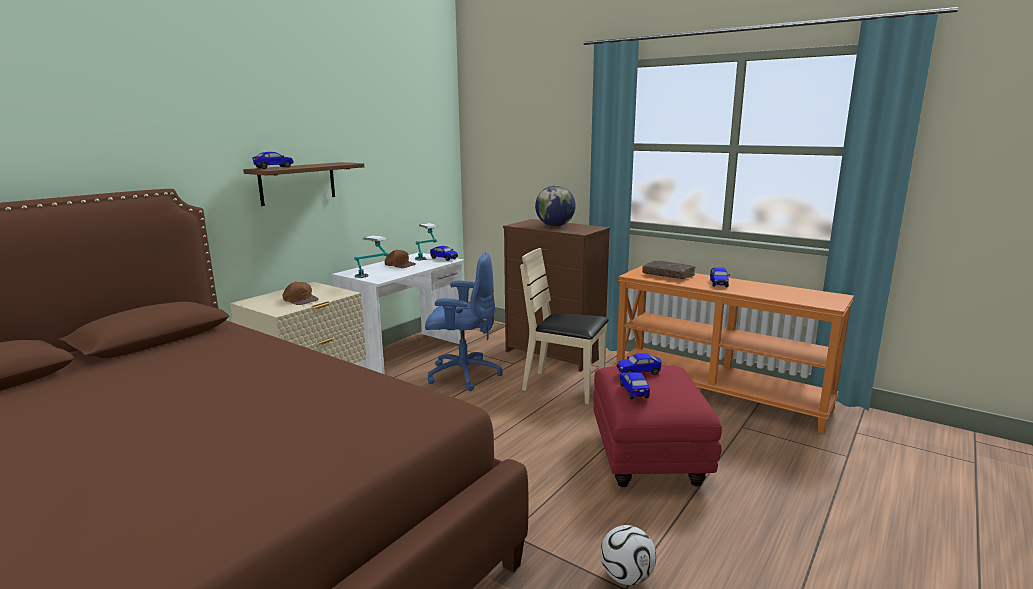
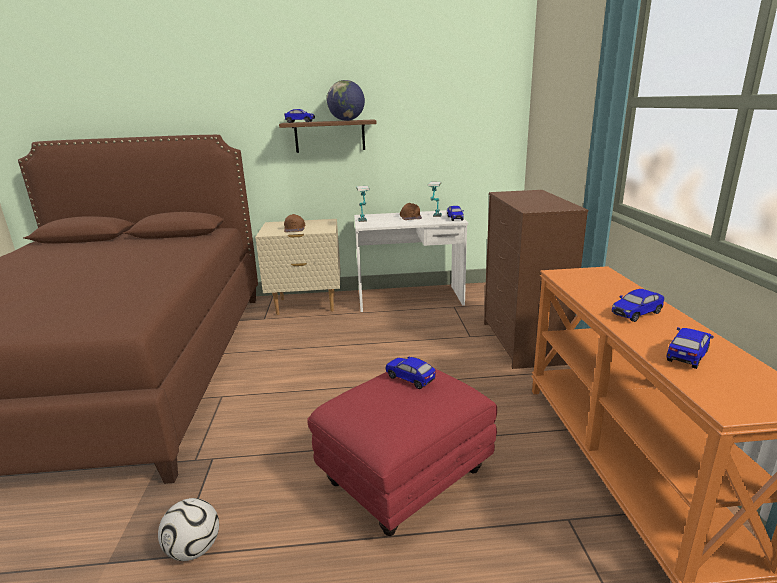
camera: 50 degrees right, 5 degrees up
(463, 374) = (415, 329): blue office chair -> none
(555, 226) = (533, 199): globe -> globe (347, 120)
(564, 387) = (469, 375): beige chair -> none
(633, 391) = (361, 392): toy car -> toy car (687, 355)
(668, 275) = (601, 285): brown book -> none

